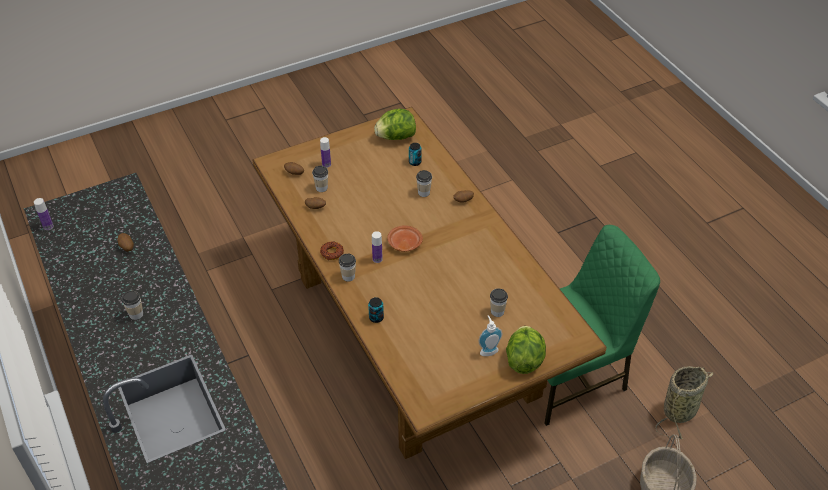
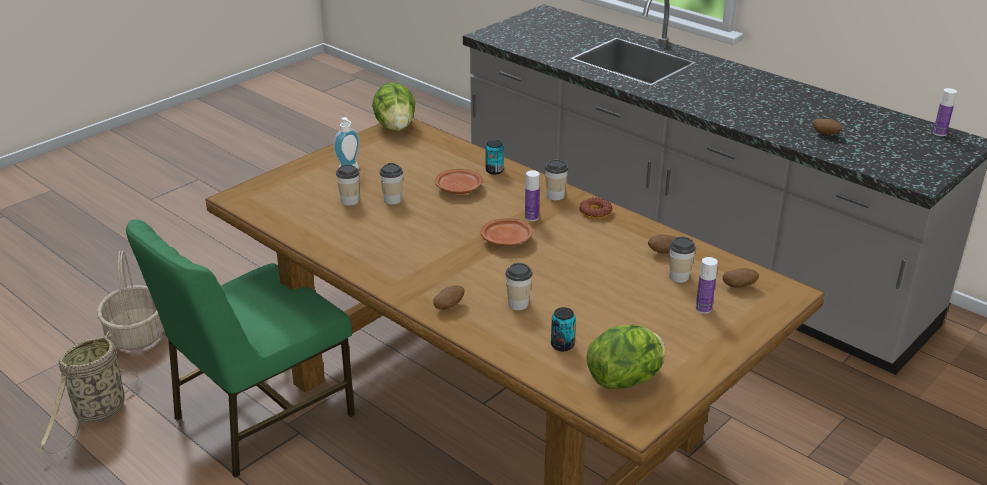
camera: 160 degrees right, 15 degrees down
(136, 314) = (739, 96): cup -> cup (392, 200)
(413, 303) = (458, 189): none -> brown plate
(524, 359) = (305, 171): lettuce -> lettuce (395, 127)

